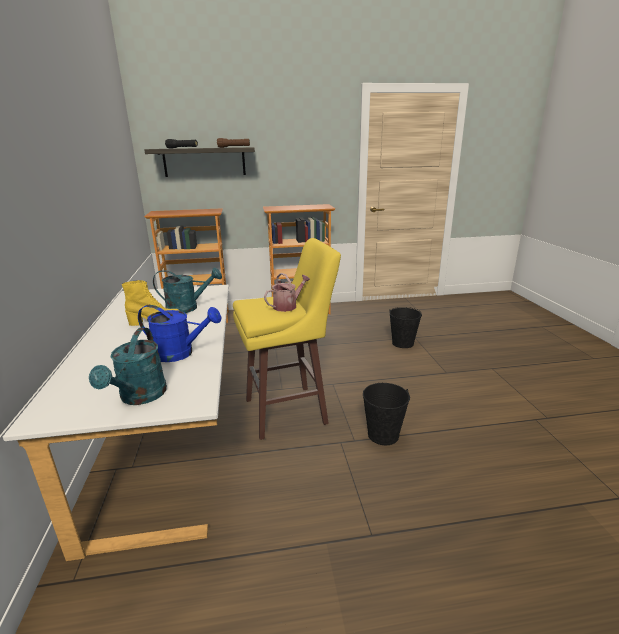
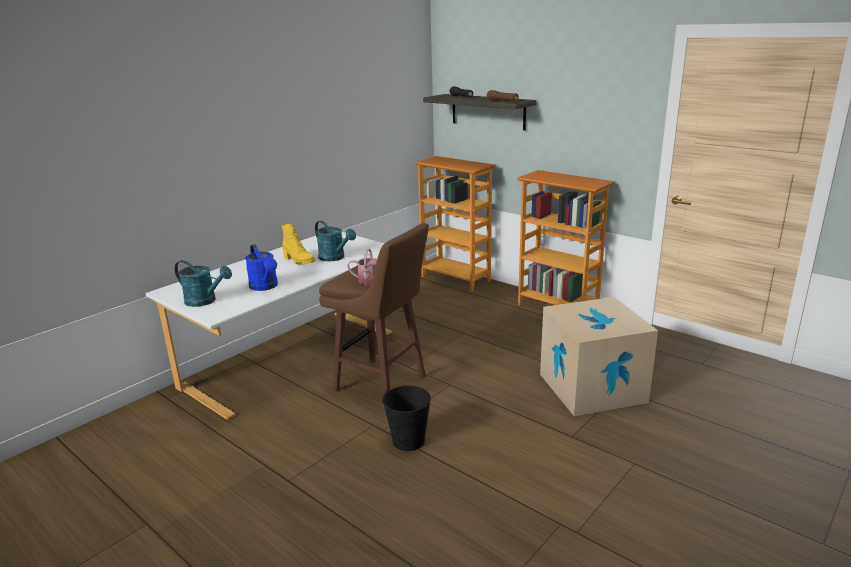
camera: 50 degrees right, 0 degrees up
(140, 397) = (205, 301): turquoise watering can -> turquoise watering can turned 120 degrees counterclockwise
(288, 411) = (382, 384): yellow stool -> brown stool
(402, 343) = (592, 388): black bucket -> cardboard box

